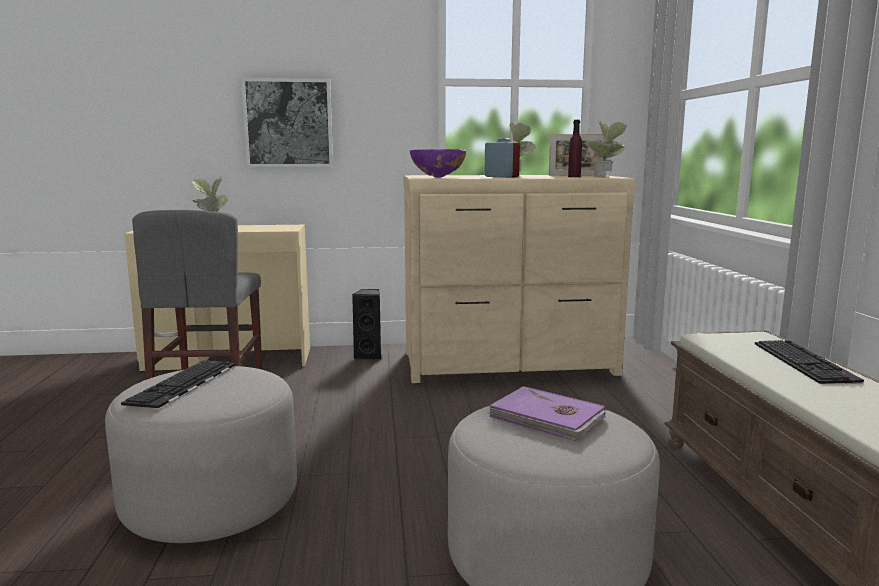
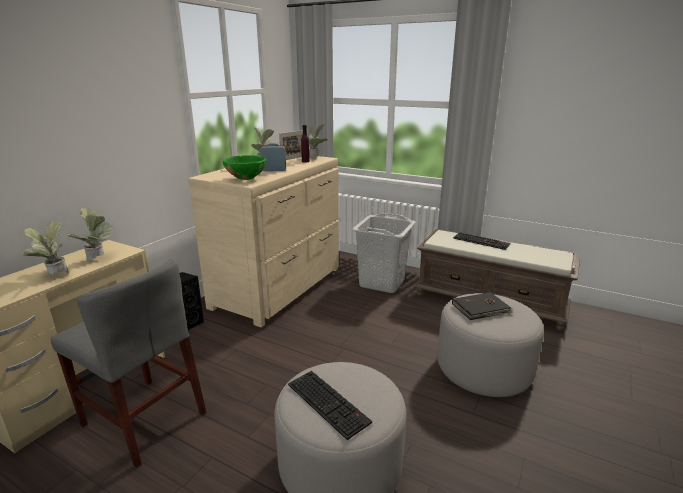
camera: 55 degrees left, 10 degrees up
(259, 229) = (98, 259): none -> potted plant
(288, 123) = (72, 147): picture -> none
(438, 177) = (246, 179): purple bowl -> green bowl
(547, 418) = (481, 308): purple book -> black book
(651, 411) = (382, 282): none -> grey laundry basket

